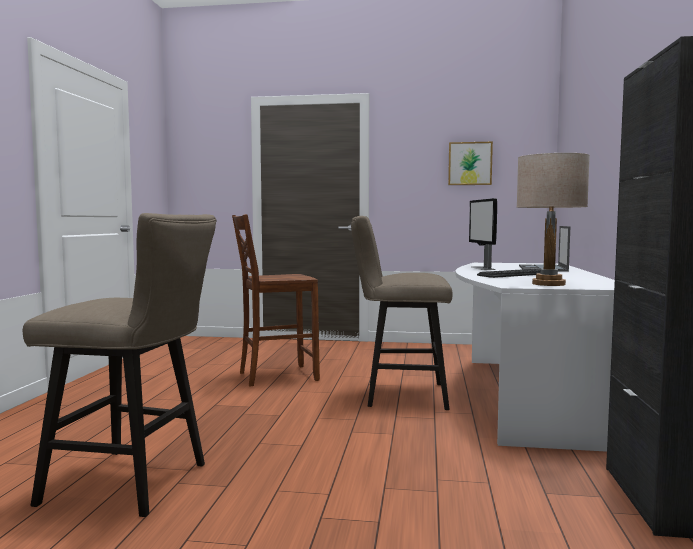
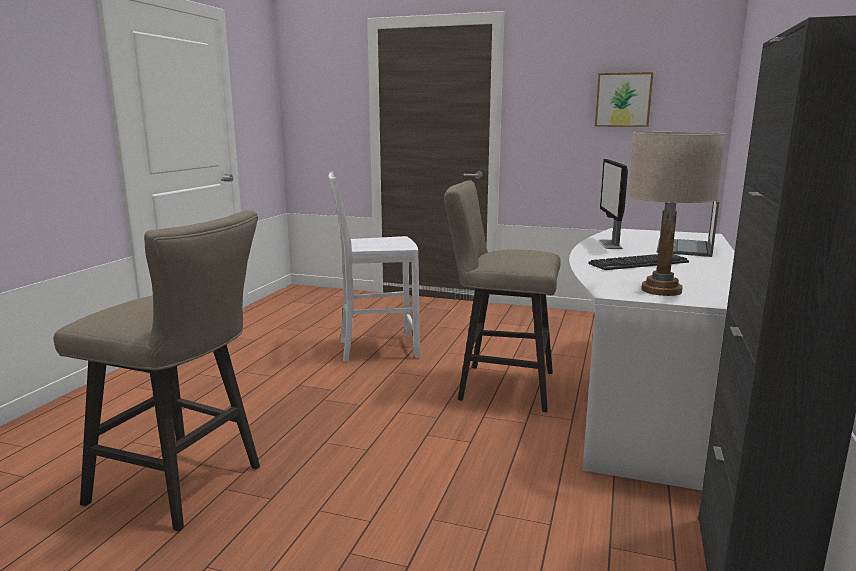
camera: 10 degrees right, 10 degrees up
(276, 376) = (376, 348): brown chair -> white chair

